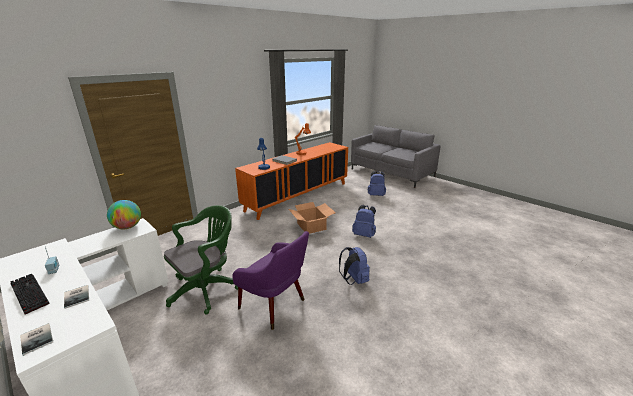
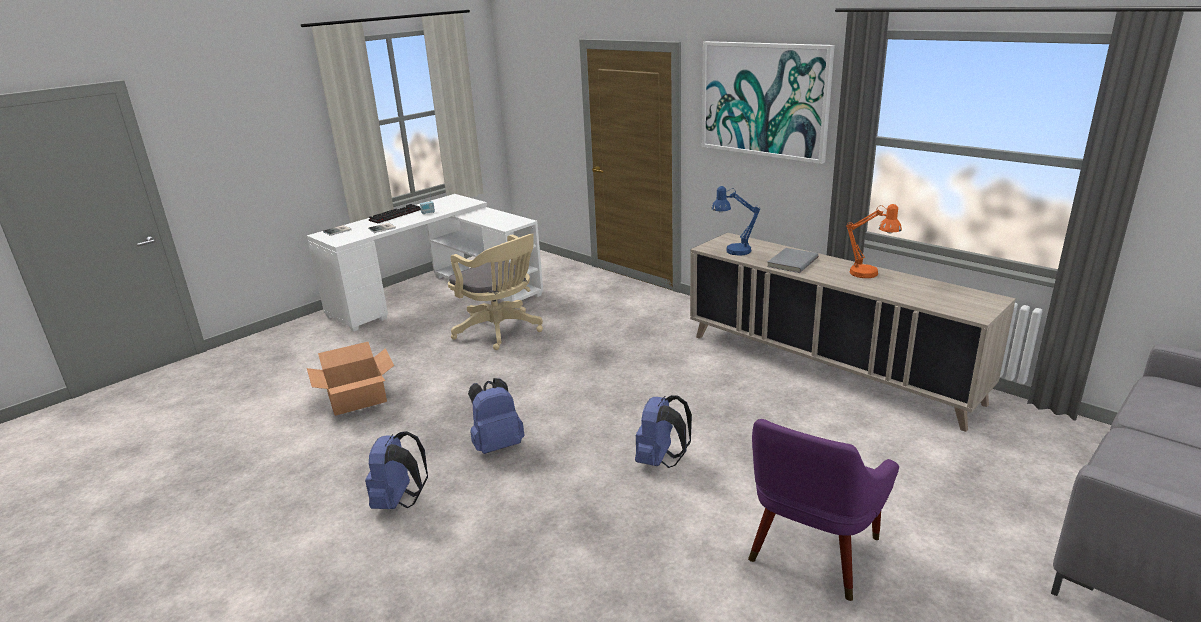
camera: 90 degrees right, 0 degrees up
(127, 227) = (513, 219): globe -> none
(207, 289) = (501, 331): green office chair -> beige office chair
(231, 97) = (764, 99): none -> picture
(275, 306) = (454, 380): purple armchair -> purple armchair (810, 555)
(298, 196) = (827, 367): orange cabinet -> beige cabinet
(311, 226) = (685, 393): cardboard box -> cardboard box (357, 398)
(376, 195) = (916, 491): blue backpack -> blue backpack (399, 501)

